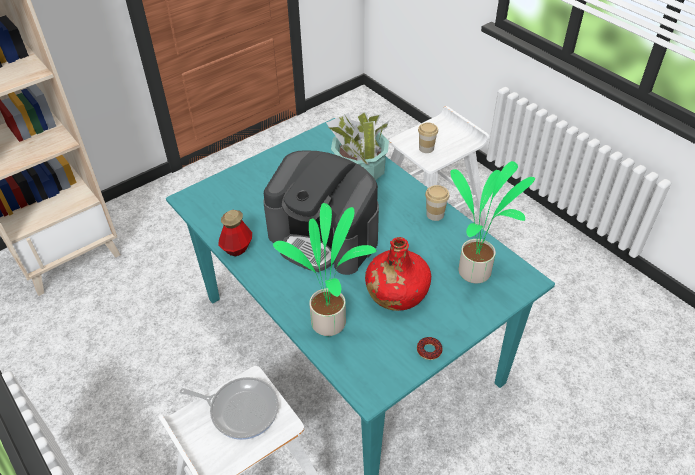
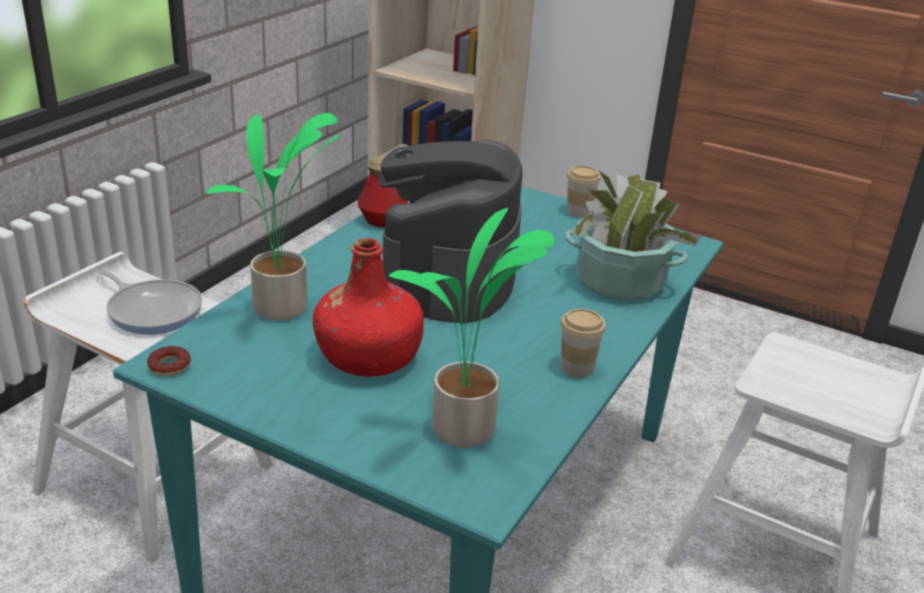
camera: 65 degrees right, 15 degrees down
(241, 409) = (152, 310): frying pan -> frying pan turned 45 degrees counterclockwise
(426, 148) = (793, 374): cup -> cup (579, 212)
(429, 350) = (260, 404): donut -> donut (169, 366)

